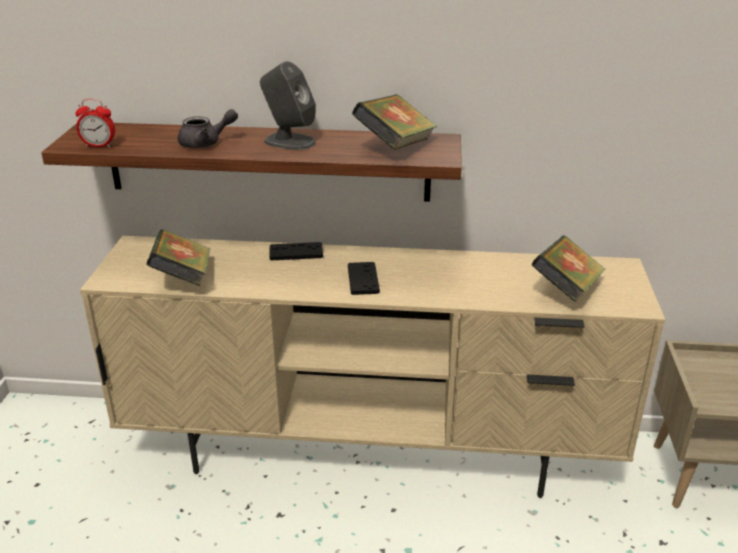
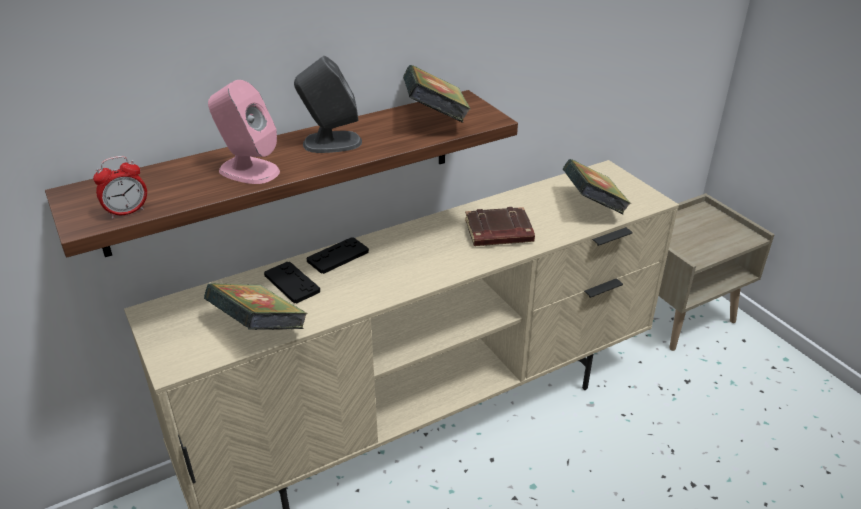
camera: 35 degrees left, 5 degrees up
(206, 143) = (248, 170): grey teapot -> pink speaker
(363, 279) = (430, 259): black game controller -> black game controller (292, 283)
(446, 280) = (498, 233): none -> brown book

